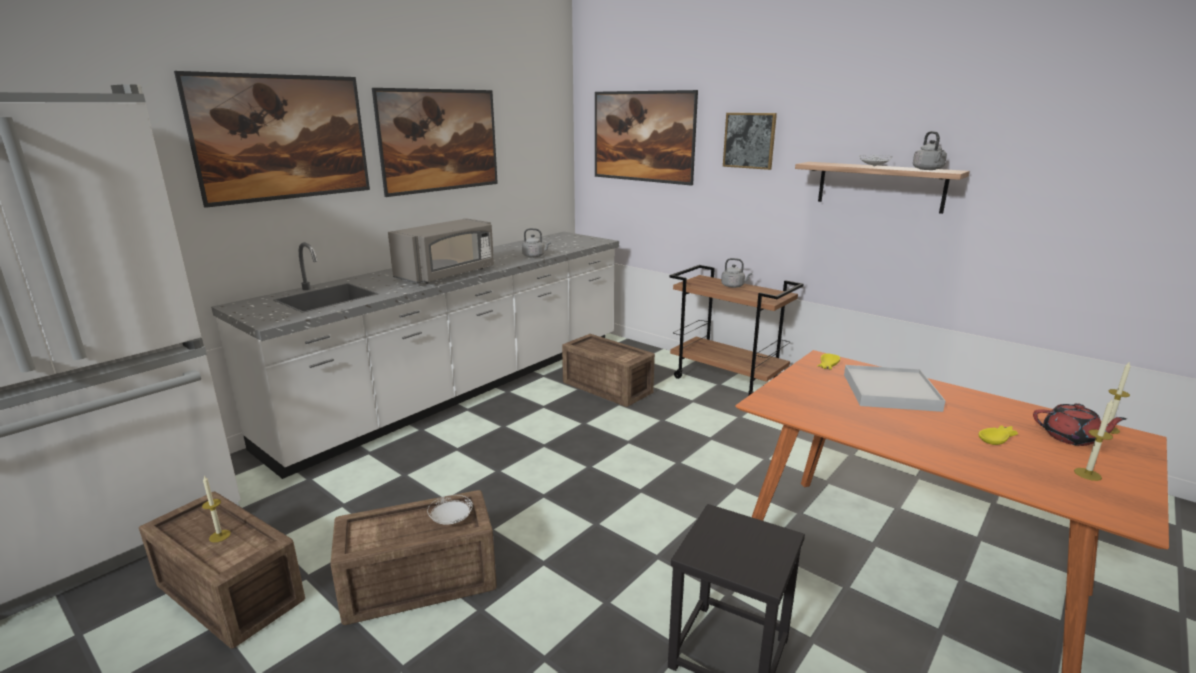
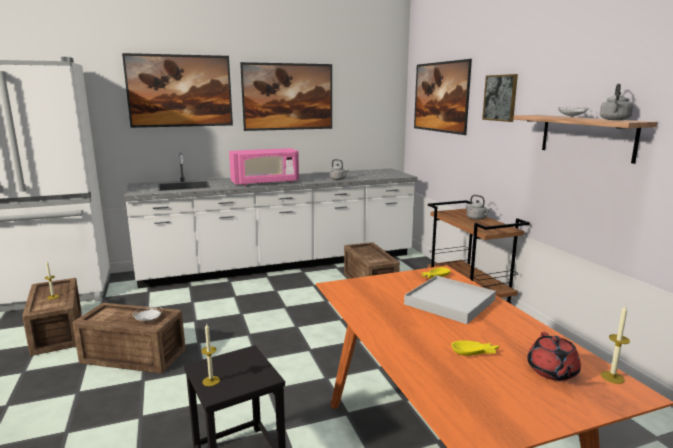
camera: 30 degrees right, 5 degrees down
(447, 274) = (265, 183): grey microwave -> pink microwave
(1071, 438) = (552, 372): red teapot -> red teapot turned 45 degrees clockwise
(1087, 474) = (505, 397): candle -> candle (211, 381)

